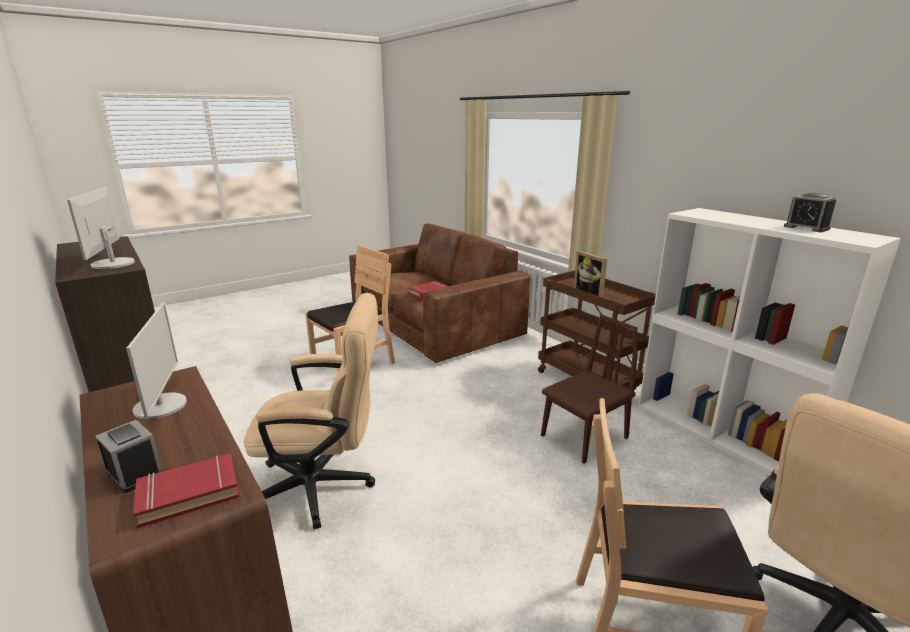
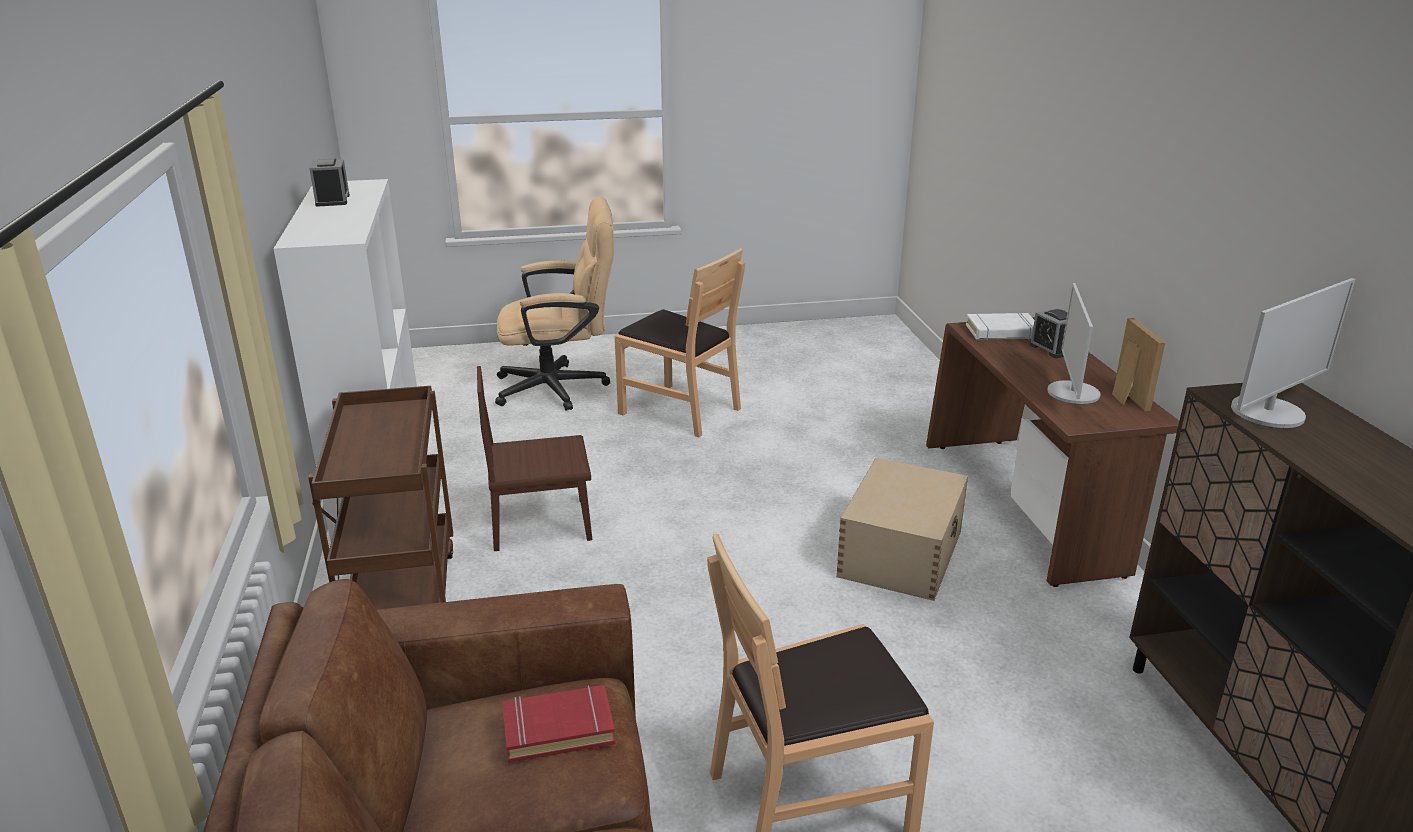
camera: 155 degrees left, 5 degrees up
(112, 264) = (1268, 413): monitor -> monitor turned 45 degrees clockwise
(189, 494) = (1002, 332): red book -> white book
(324, 486) = (901, 553): beige office chair -> beige storage box
(590, 294) = (396, 441): picture frame -> picture frame (1124, 397)

